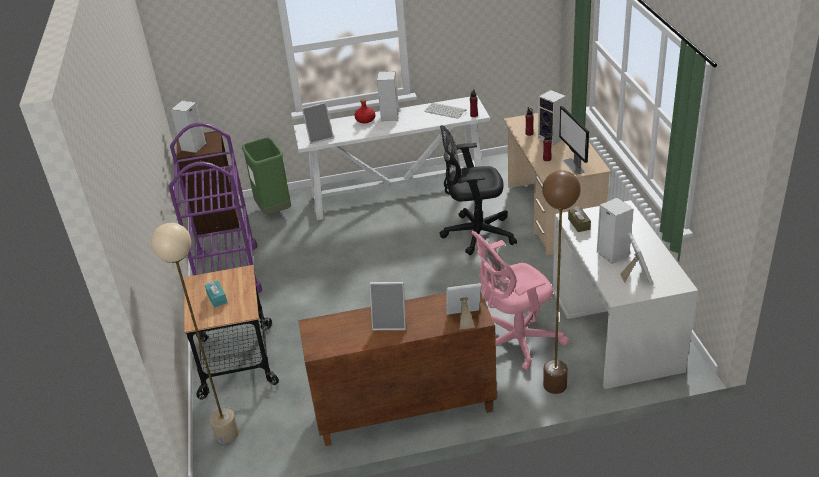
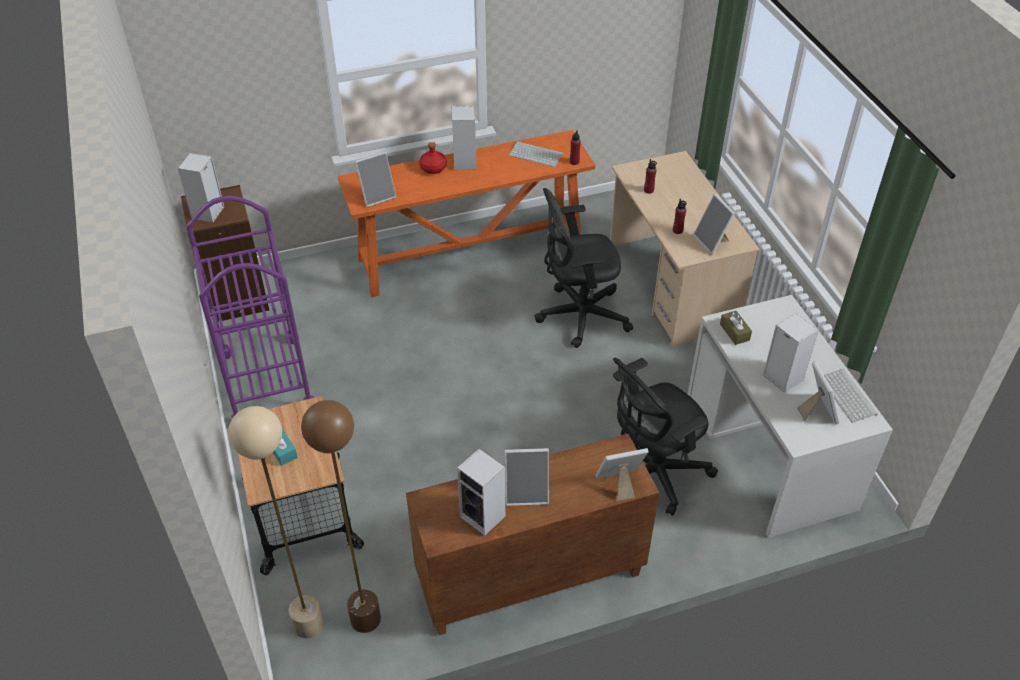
camera: 10 degrees left, 10 degrees up
(274, 210) = (312, 283): green trash can -> none
(398, 193) = (471, 254): white console table -> orange console table
(515, 342) = (651, 475): pink office chair -> black office chair
(552, 138) = (679, 198): speaker -> speaker (484, 517)
(555, 385) = (708, 535): brown floor lamp -> brown floor lamp (365, 619)
(573, 166) = (712, 242): monitor -> picture frame
(665, 267) = (849, 396): none -> keyboard

